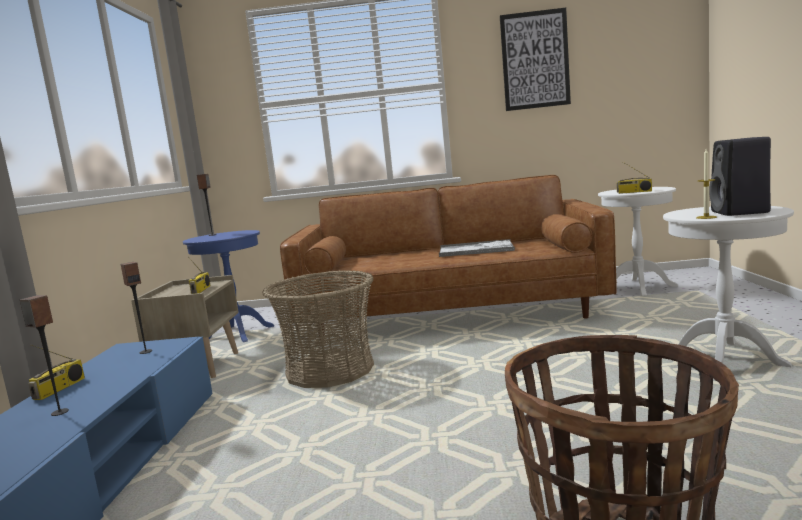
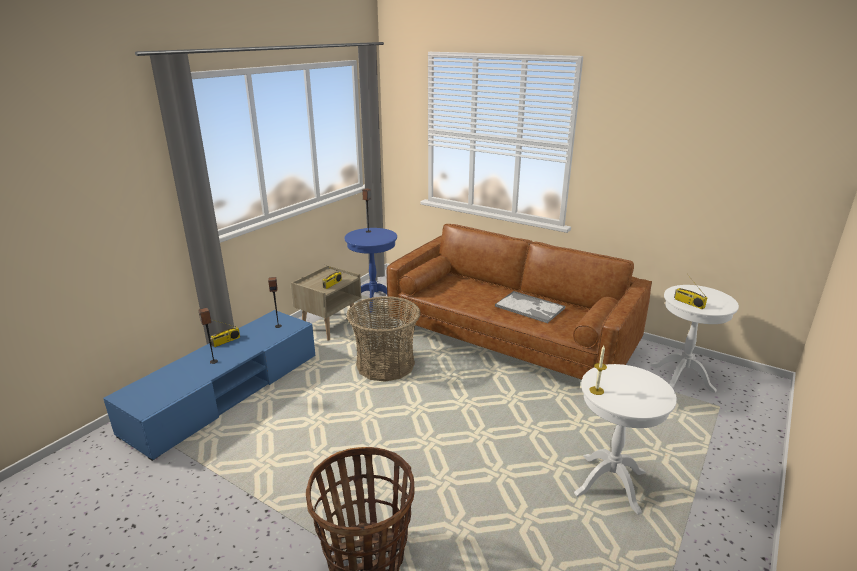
camera: 30 degrees right, 15 degrees up
(535, 60) = (661, 142): picture -> none
(741, 212) = (630, 396): black speaker -> none

